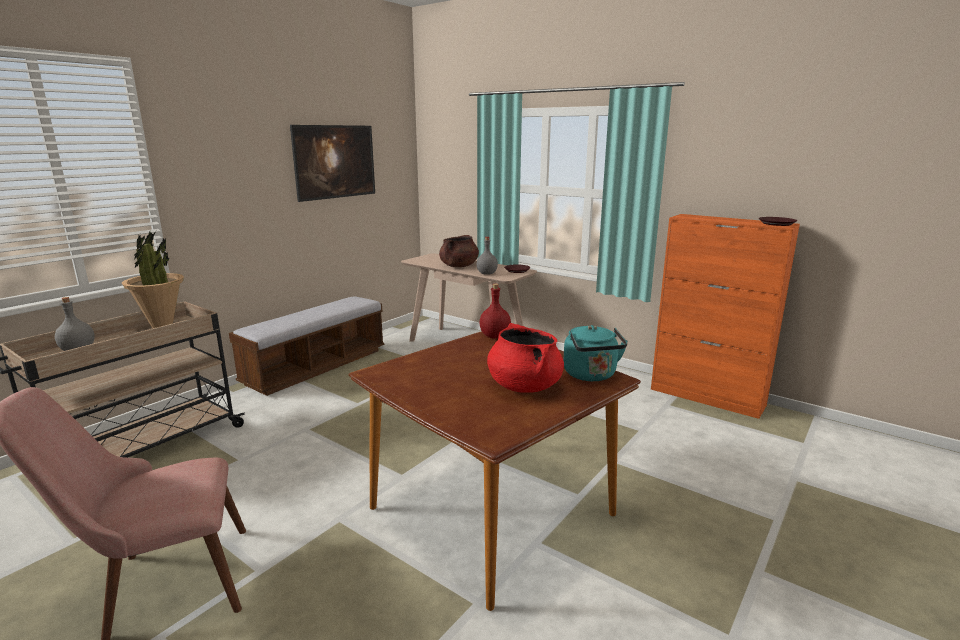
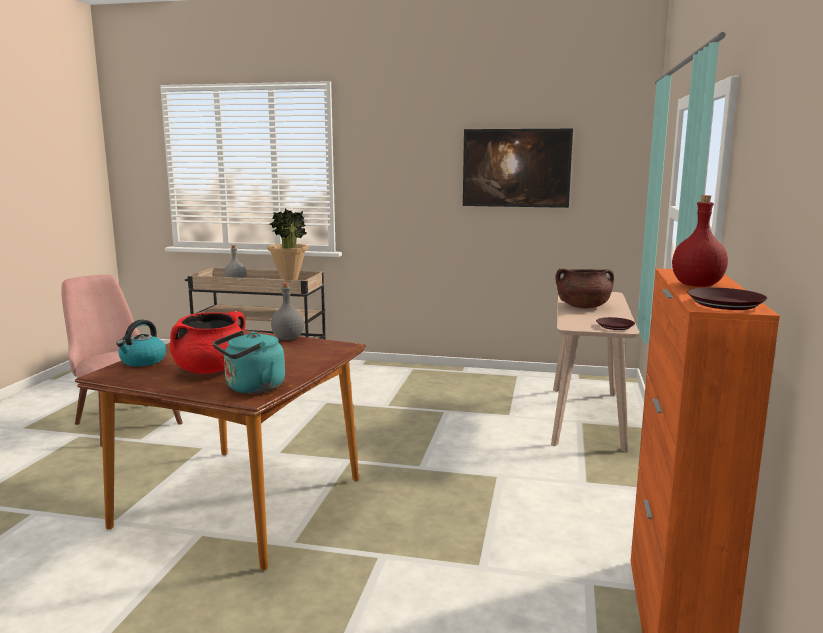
camera: 65 degrees right, 5 degrees down
(316, 367) = (439, 373): bench -> none
(460, 415) = (142, 361): none -> kettle
(486, 273) = (572, 319): grey bottle -> grey bottle (287, 338)
(495, 336) = (336, 347): red bottle -> red bottle (696, 285)

